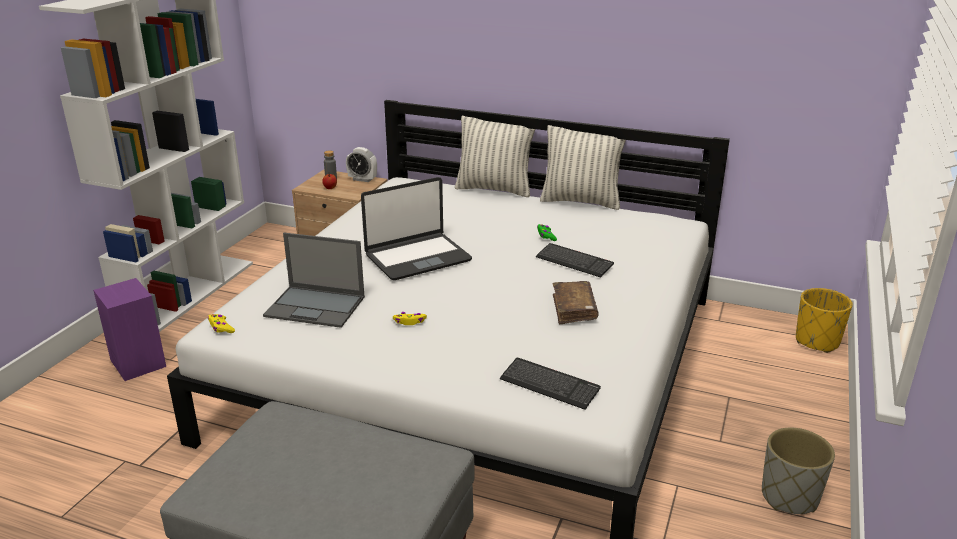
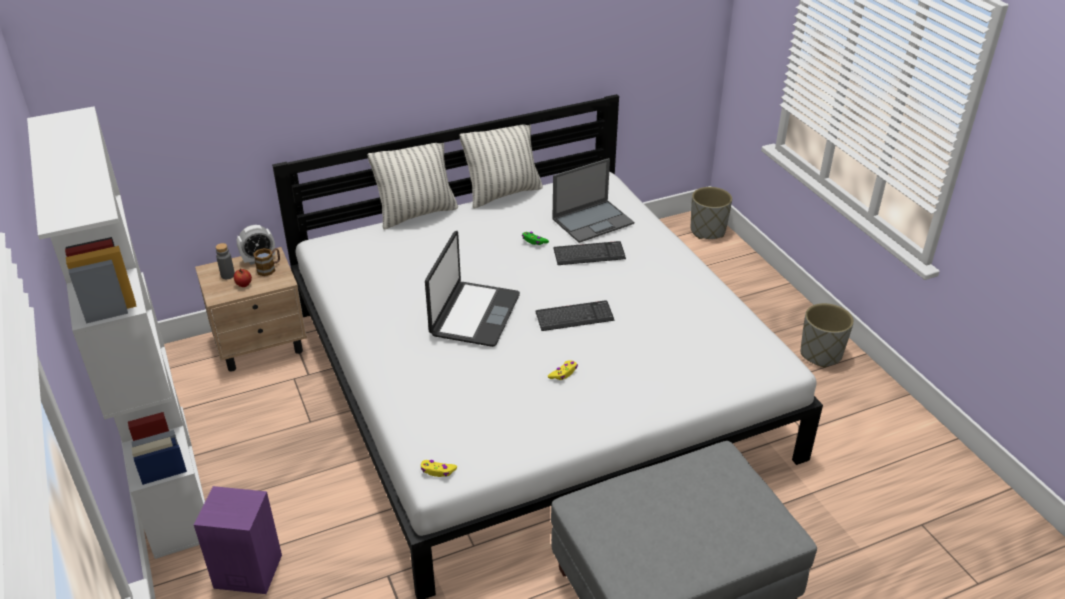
camera: 45 degrees left, 10 degrees up
(316, 307) = (477, 405): laptop -> laptop (593, 221)
(359, 186) = (269, 268): none -> mug
(549, 385) = (722, 363): keyboard -> keyboard (574, 317)
(574, 309) = (647, 295): brown book -> none
(817, 341) = (708, 231): yellow planter -> grey planter

